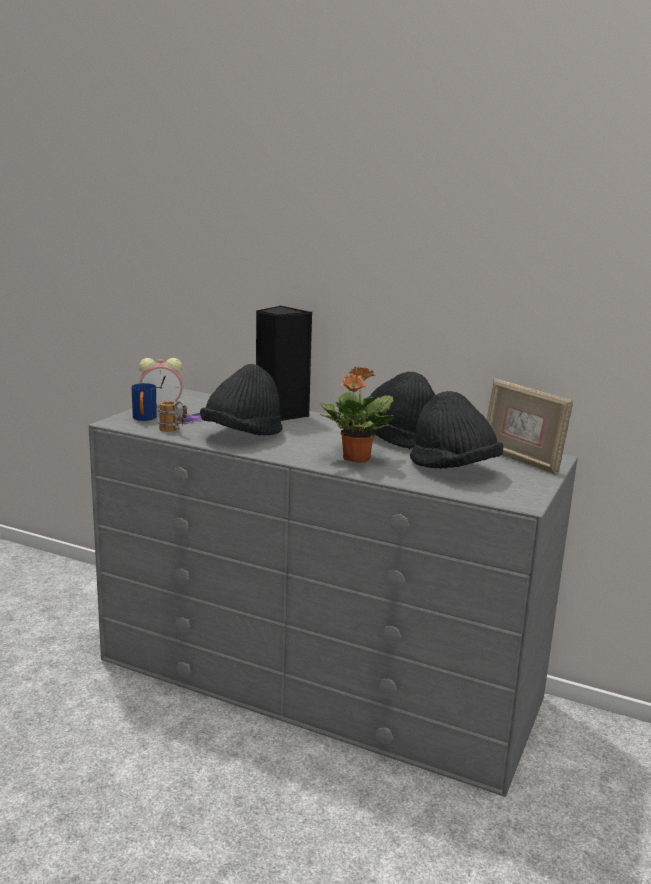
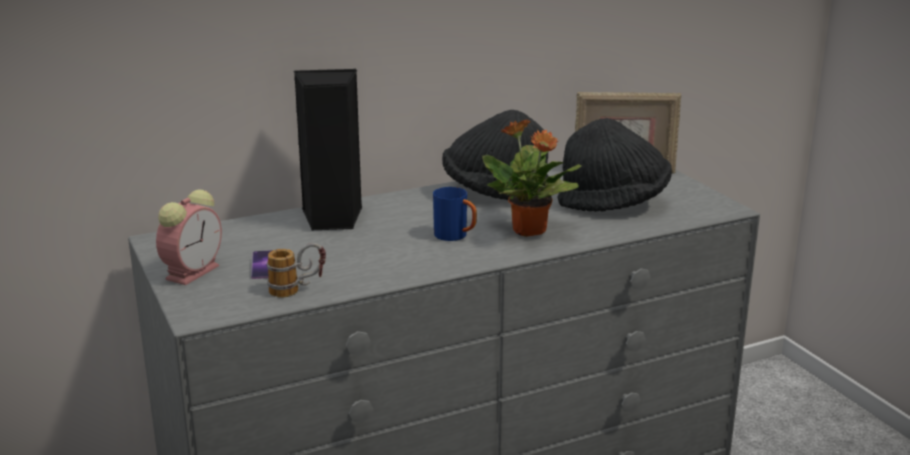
camera: 50 degrees left, 5 degrees up
(144, 419) = (217, 294): blue mug -> blue mug (456, 236)
(242, 435) = (374, 259): black hat -> none

